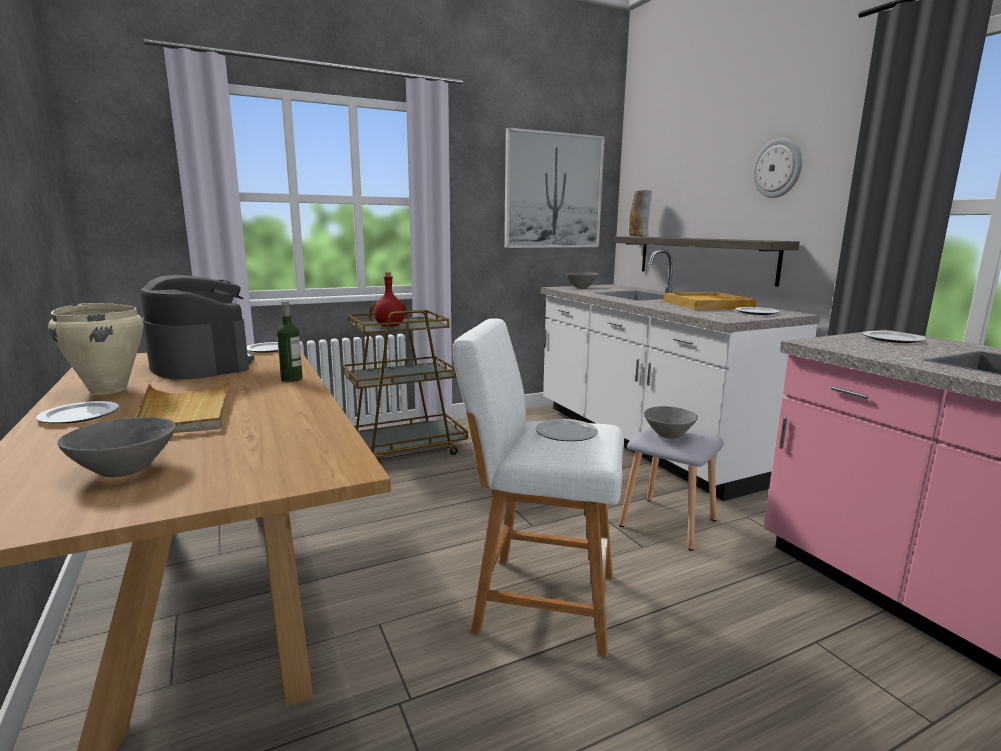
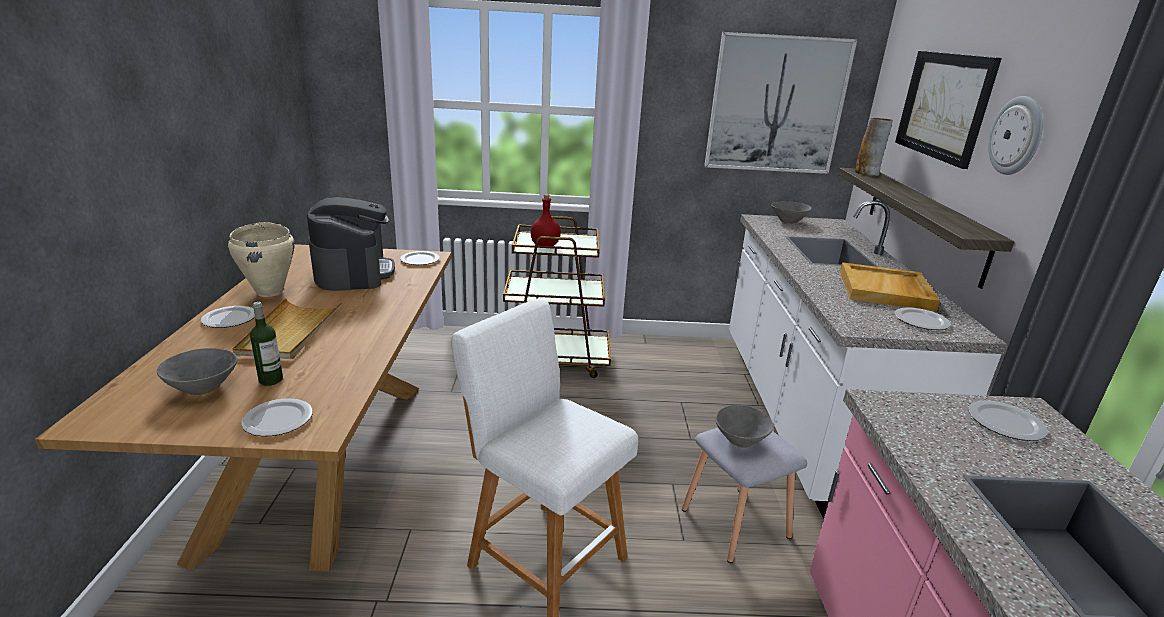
camera: 25 degrees right, 10 degrees up
(291, 379) = (395, 308): bottle -> bottle (271, 380)
(565, 433) = (563, 429): plate -> plate (278, 419)
(698, 168) = (944, 106): none -> picture

